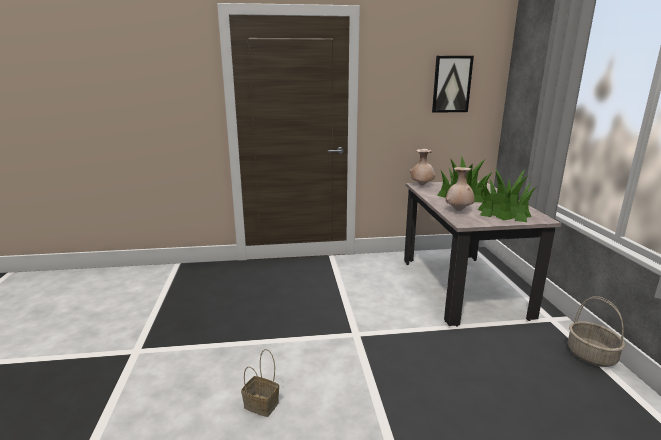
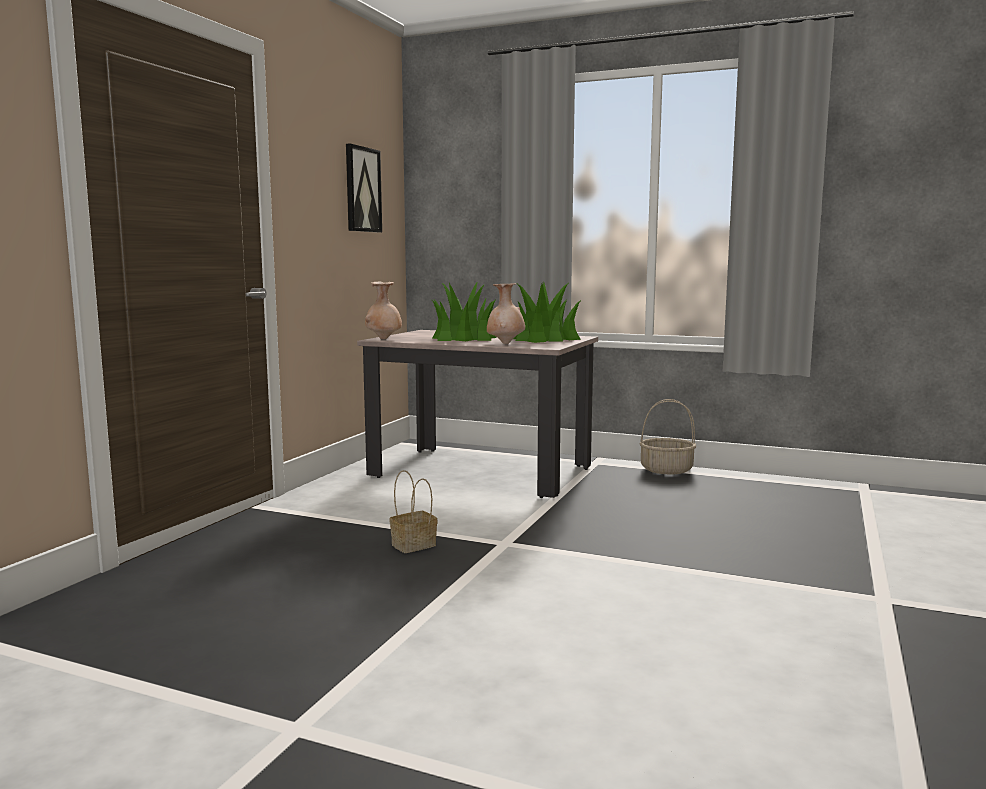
camera: 60 degrees left, 10 degrees down
(262, 405) = (599, 631): basket -> basket (414, 544)

